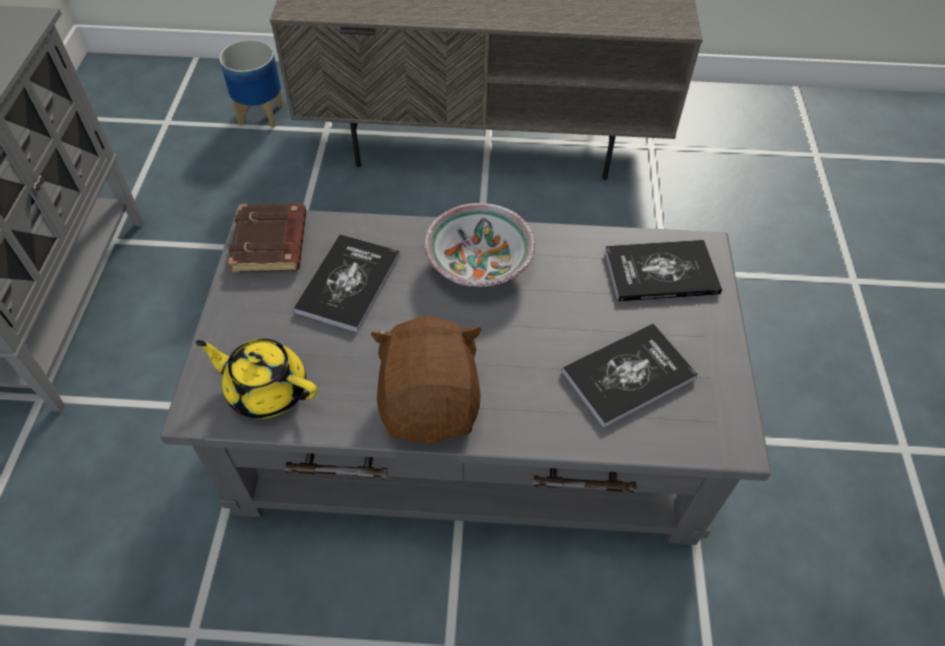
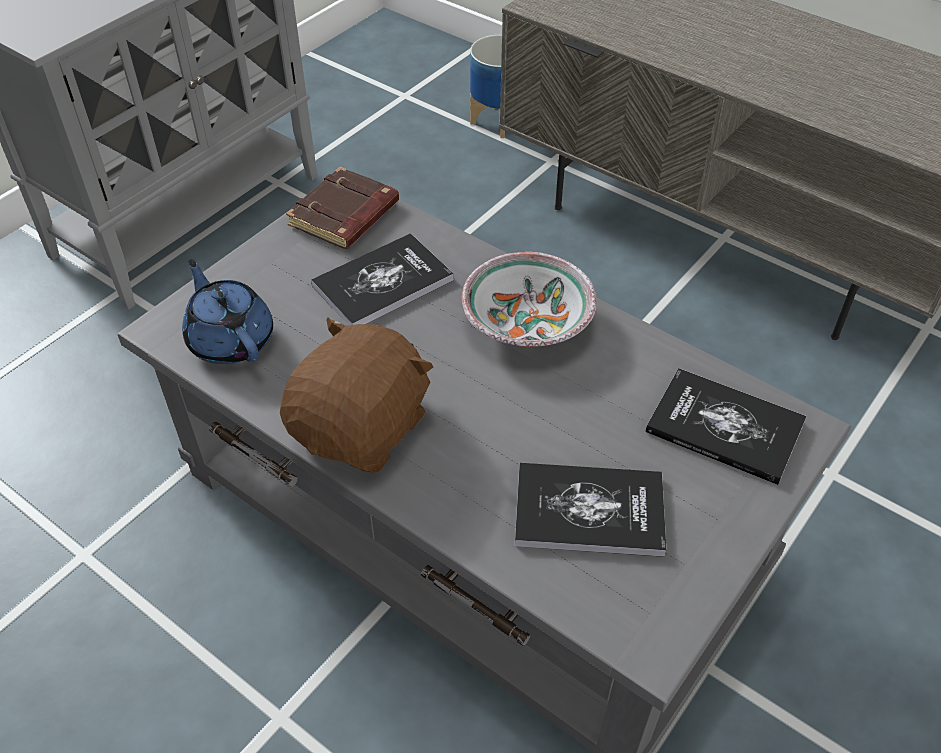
camera: 35 degrees right, 5 degrees down
(266, 389) = (231, 339): yellow teapot -> blue teapot

